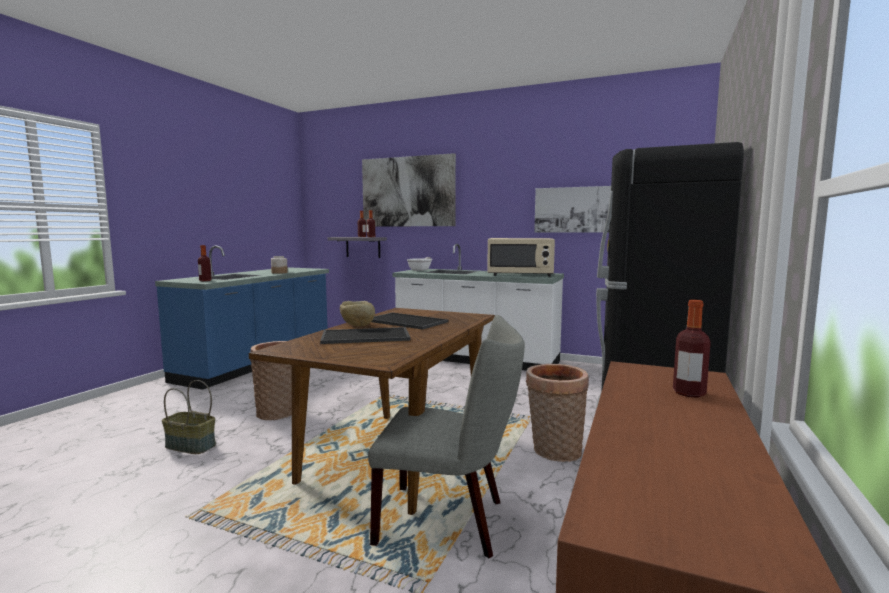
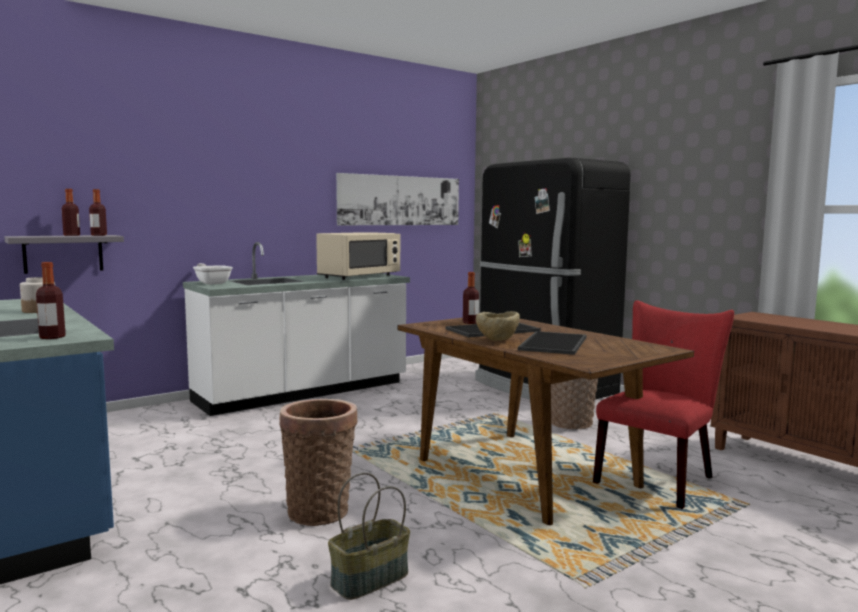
camera: 60 degrees left, 0 degrees up
(408, 192) = (154, 162): picture -> none
(450, 521) = (658, 478): grey chair -> red chair
(689, 393) = (793, 319): bottle -> bottle (470, 322)

